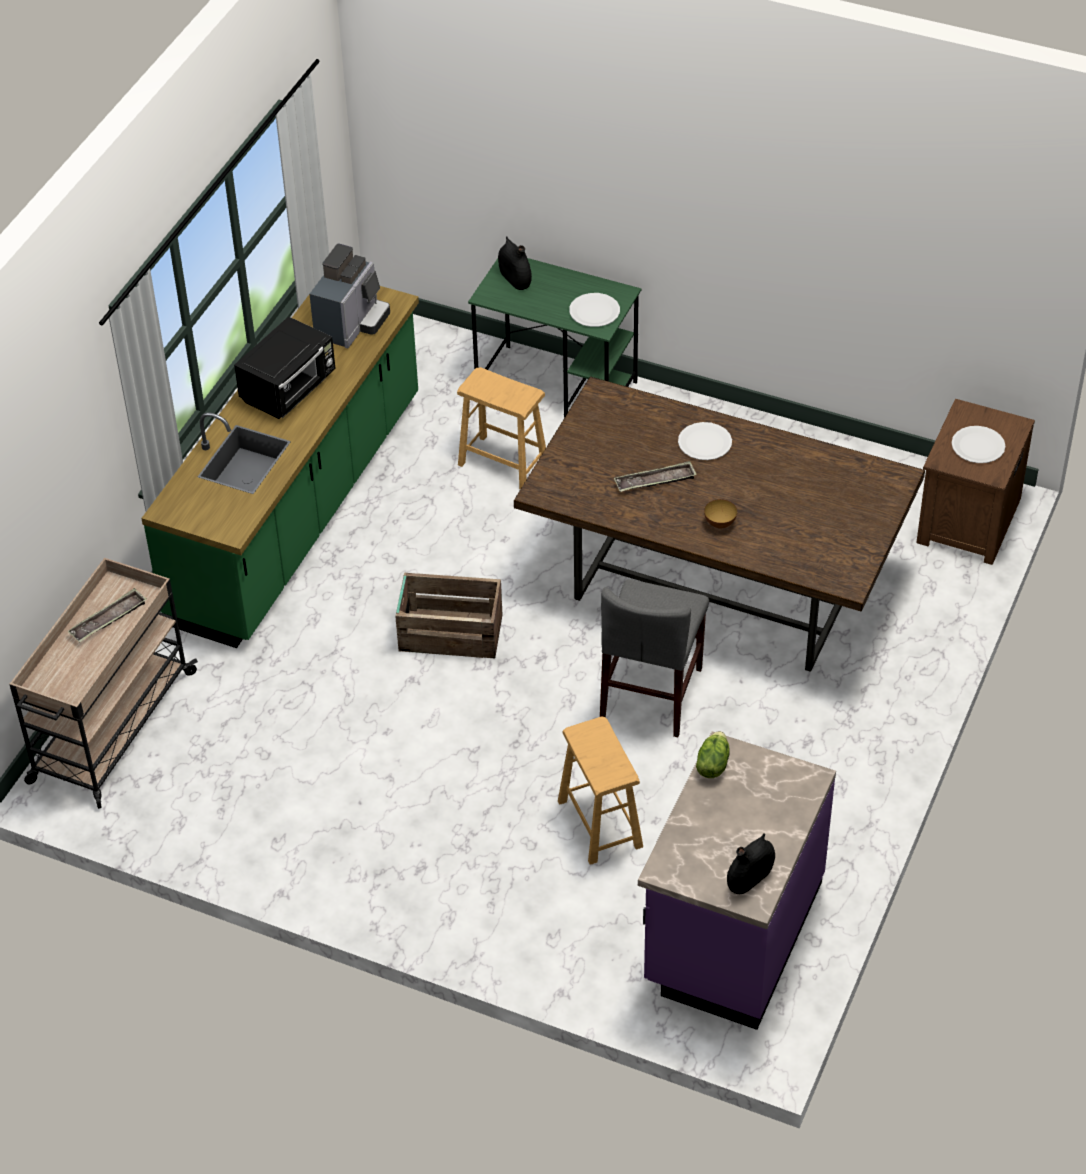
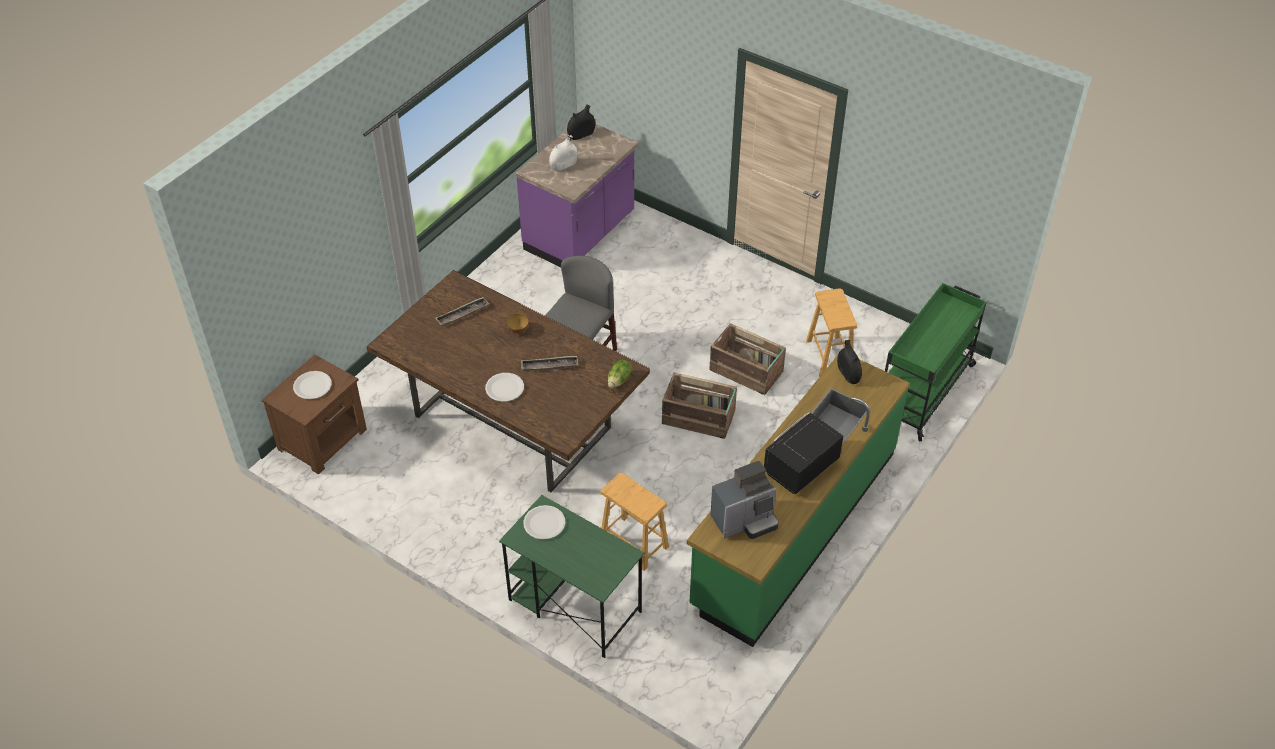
camera: 170 degrees left, 0 degrees up
(108, 619) = (928, 346): tray -> tray (462, 314)
(111, 728) = (924, 390): beige cart -> green cart
(351, 324) = (745, 520): coffee machine -> coffee machine turned 150 degrees counterclockwise
(388, 715) = (747, 371): none -> crate
(515, 279) = (599, 568): black vase -> black vase (848, 374)
(599, 824) = (634, 294): brown stool -> brown stool (829, 356)
(712, 764) = (580, 184): lettuce -> lettuce (619, 380)
(756, 800) = (563, 165): none -> white vase

